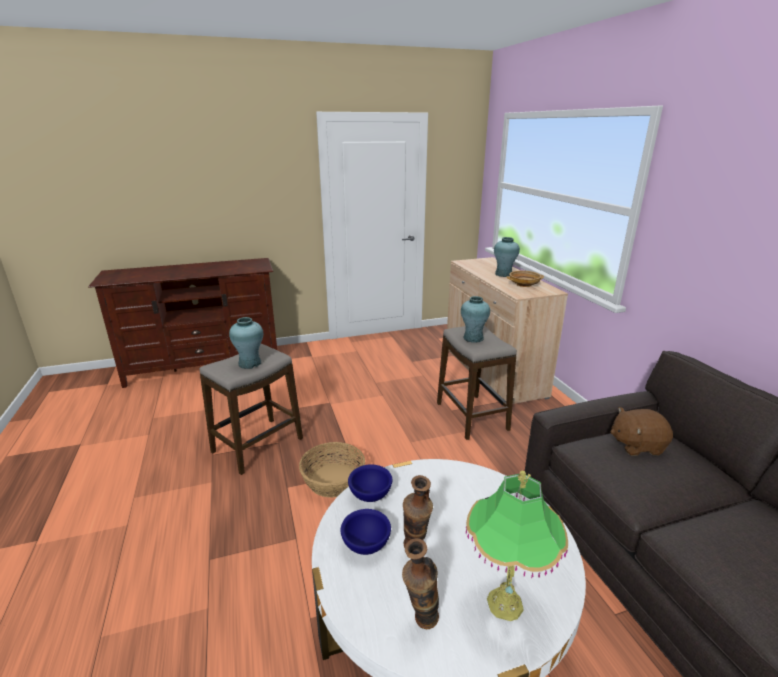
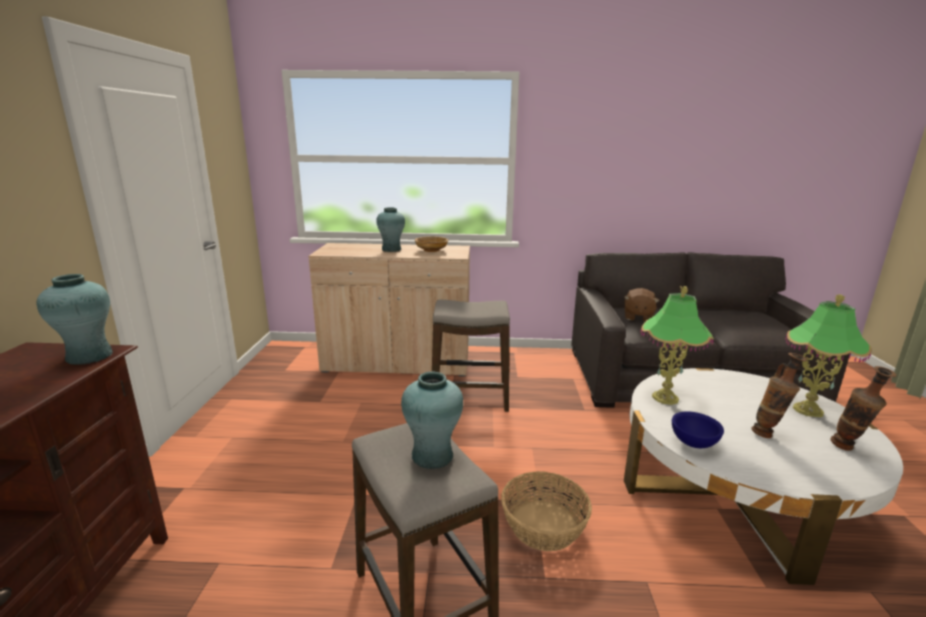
camera: 70 degrees left, 5 degrees down
(366, 545) = (769, 459): blue bowl -> none
(449, 479) = (665, 398): none -> table lamp
(473, 338) = (469, 309): turquoise vase -> turquoise vase (89, 356)

